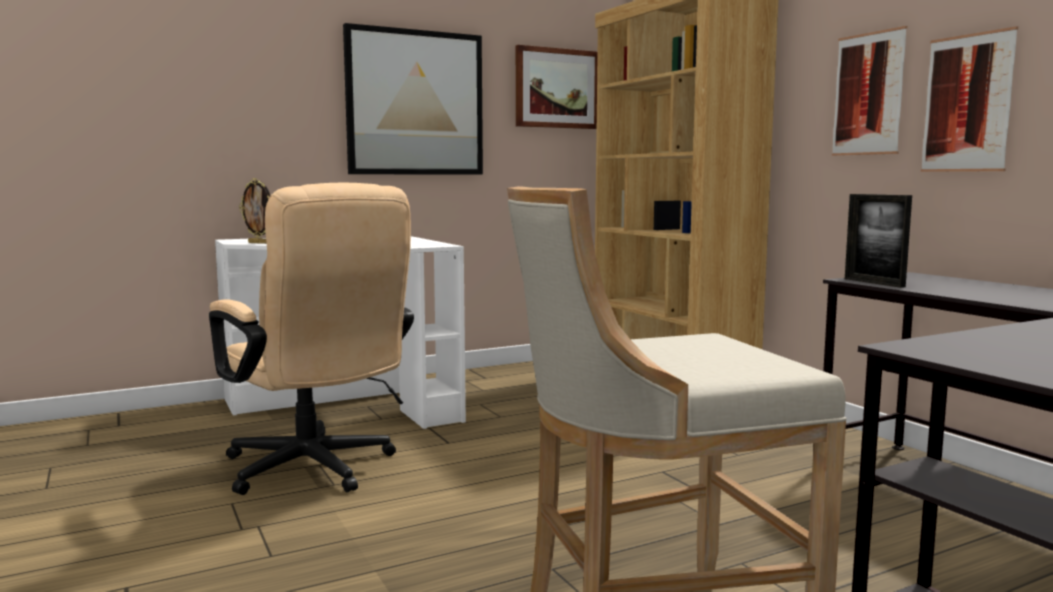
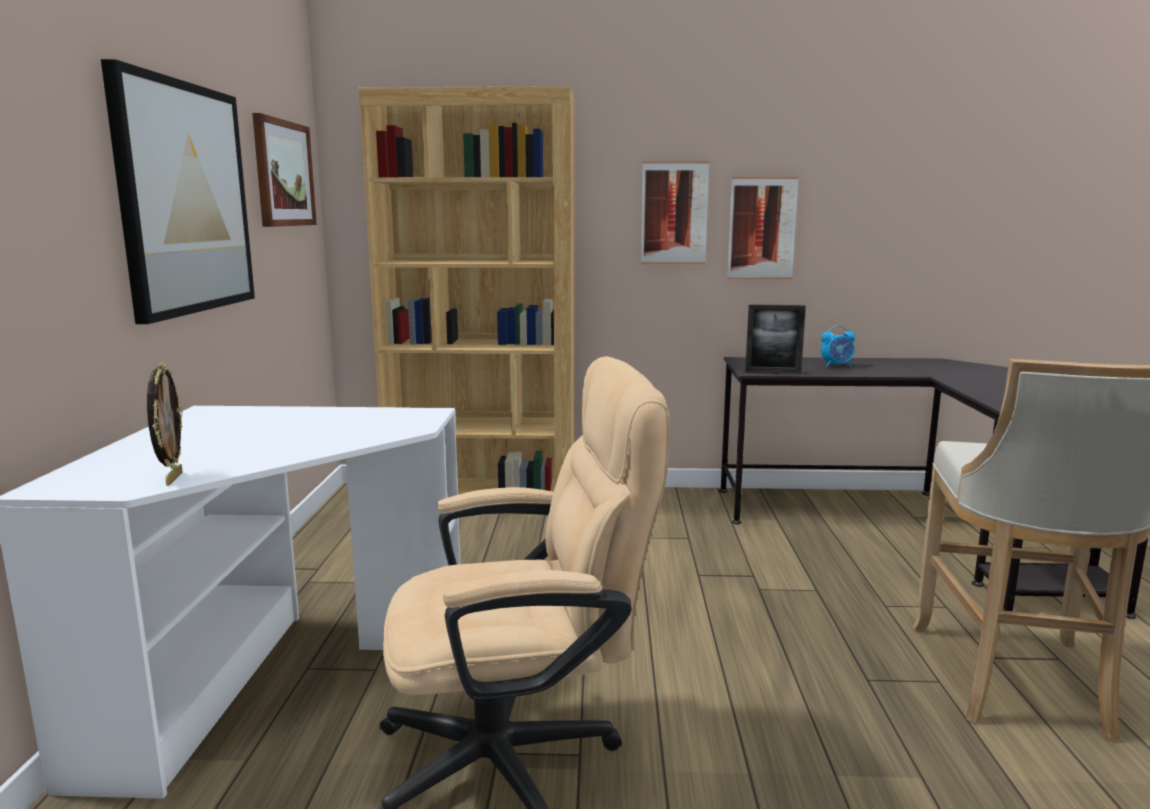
camera: 60 degrees left, 5 degrees up
(259, 243) = (172, 478): picture frame -> picture frame turned 60 degrees counterclockwise
(1000, 291) = (837, 366): none -> alarm clock

